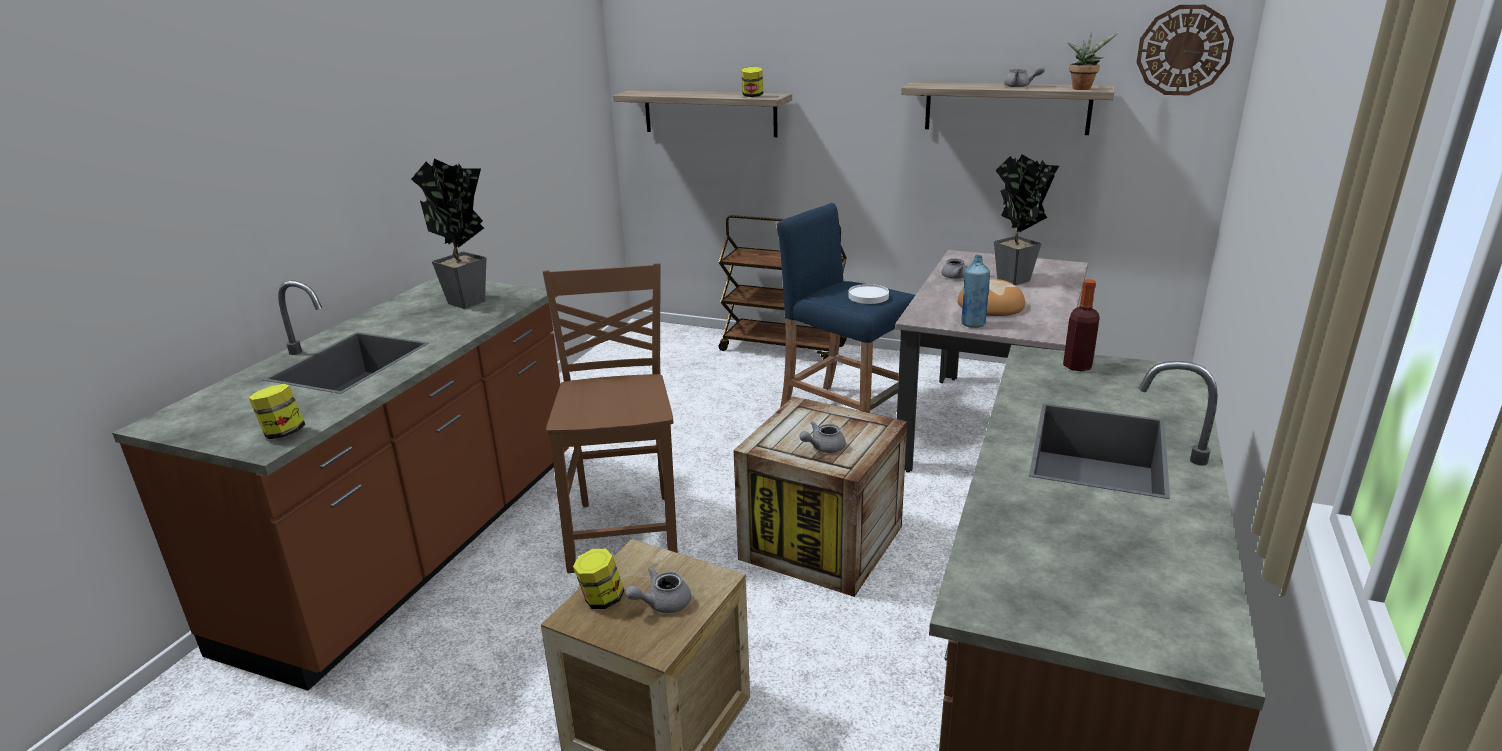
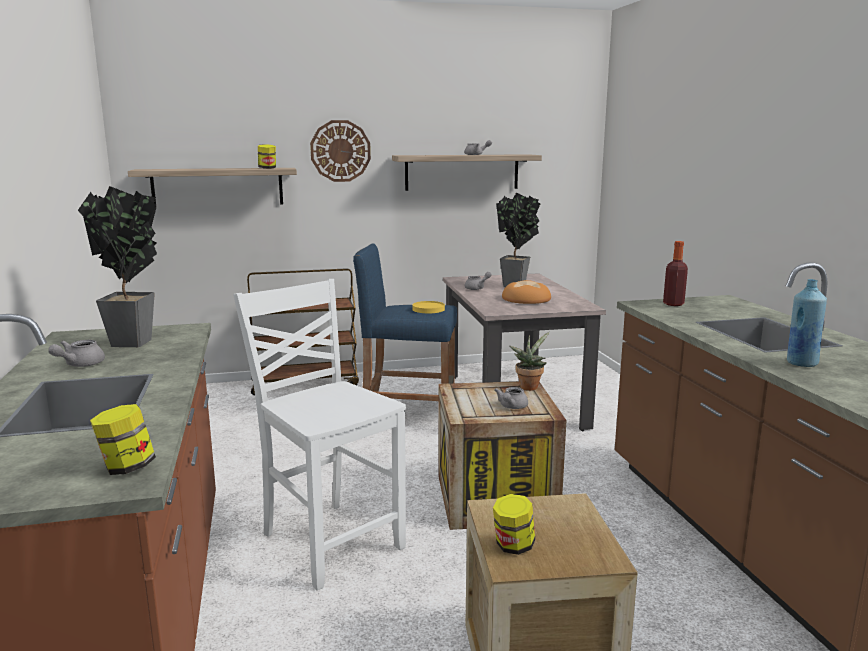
camera: 35 degrees left, 10 degrees down
(625, 530) = (330, 541): brown chair -> white chair
(662, 603) = (562, 531): grey teapot -> grey teapot (79, 365)
(868, 296) = (428, 309): white plate -> yellow plate
(973, 324) = (534, 309): blue bottle -> blue bottle (801, 363)
(1083, 88) = (518, 154): potted plant -> potted plant (529, 386)
(1184, 50) = (567, 130): wall clock -> wall clock (340, 151)

